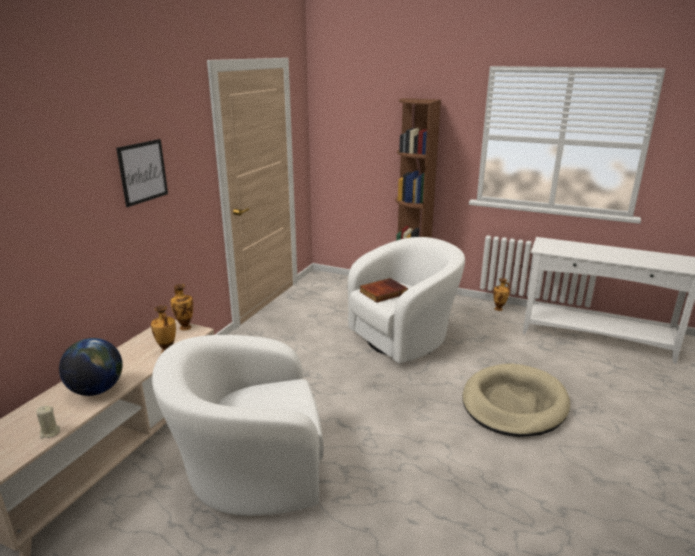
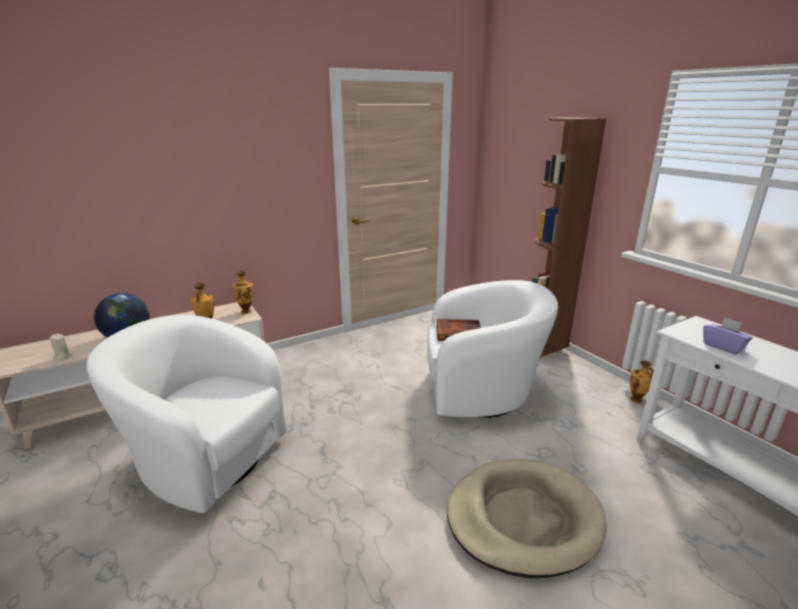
camera: 35 degrees right, 0 degrees up
(143, 172) = (233, 165): picture -> none
(570, 251) = (723, 346): none -> purple tissue box

